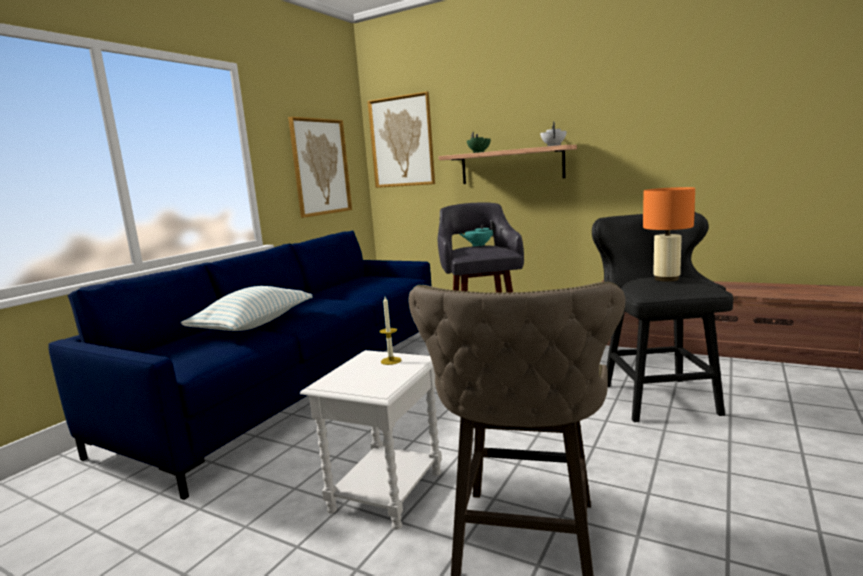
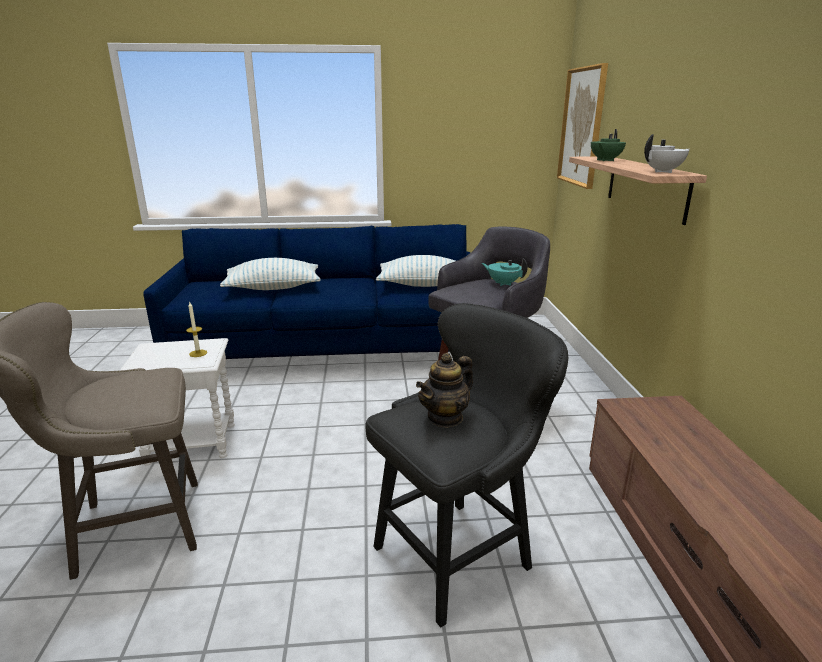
camera: 55 degrees right, 10 degrees up
(320, 167) = (478, 149): picture -> none
(369, 283) = (423, 285): none -> pillow
(666, 279) = (445, 417): orange table lamp -> teapot

